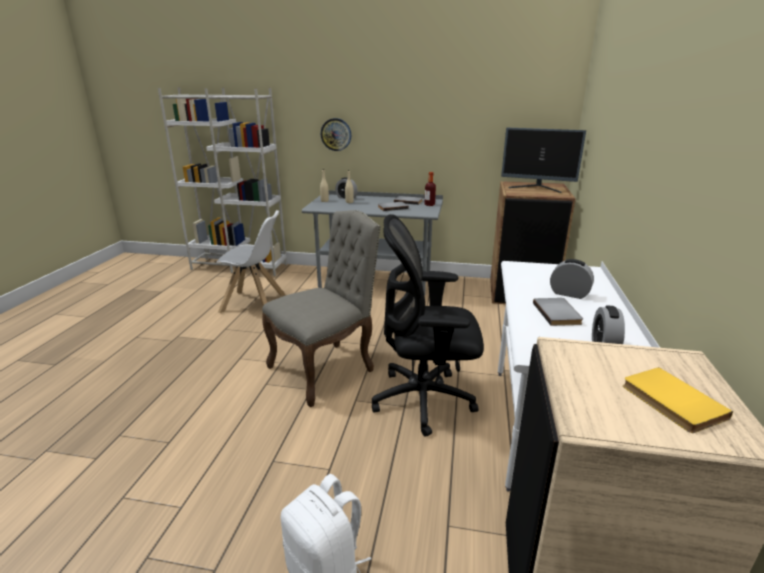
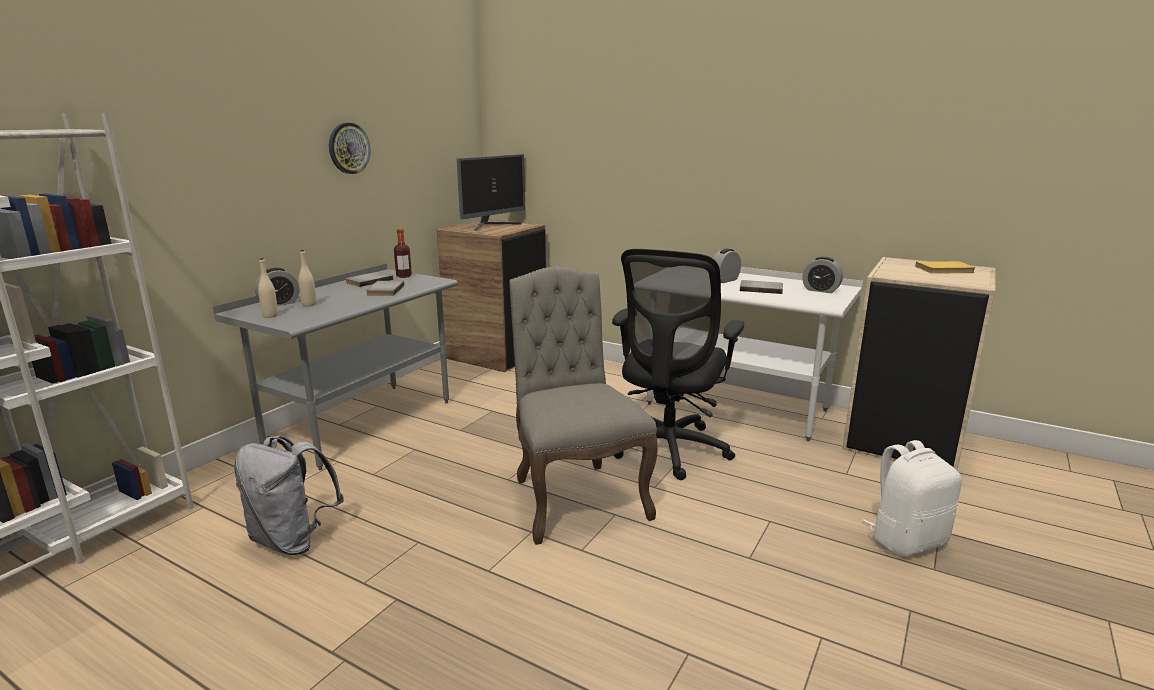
camera: 70 degrees left, 5 degrees down
(255, 303) = (293, 540): chair -> grey backpack
(336, 134) = (219, 197): wall clock -> wall clock (348, 148)

